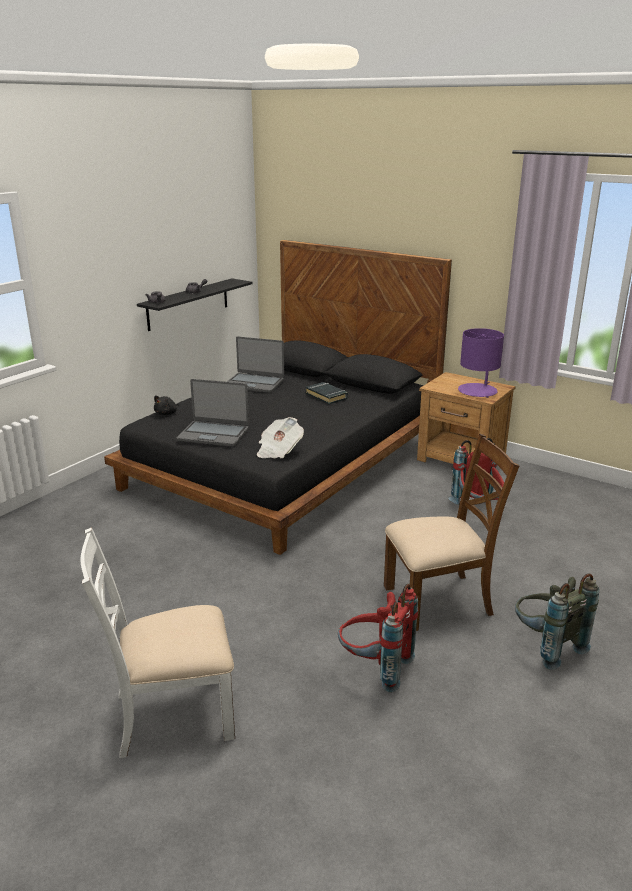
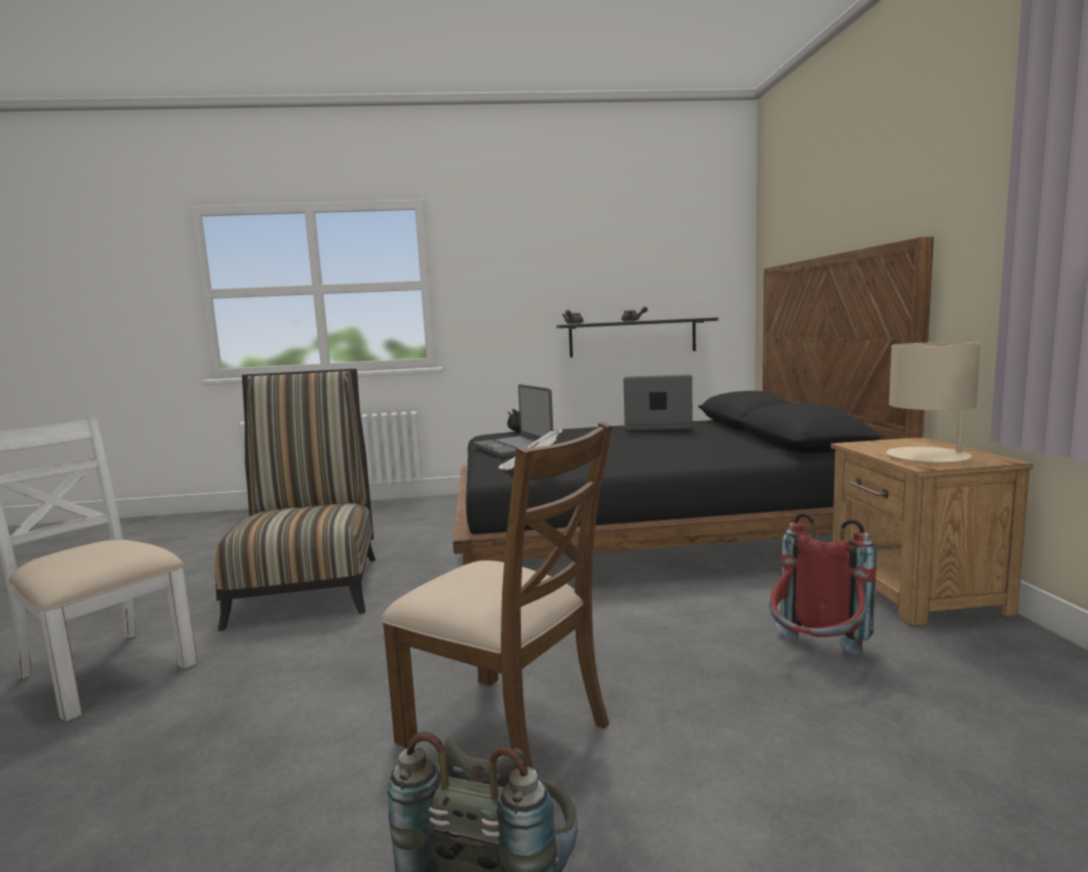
camera: 50 degrees right, 15 degrees down
(157, 600) = (309, 585): none -> chair
(254, 383) = (657, 426): laptop -> laptop turned 120 degrees clockwise
(326, 396) = (708, 443): black book -> none
(375, 668) = (274, 752): red backpack -> none
(477, 391) = (929, 457): purple table lamp -> beige table lamp

